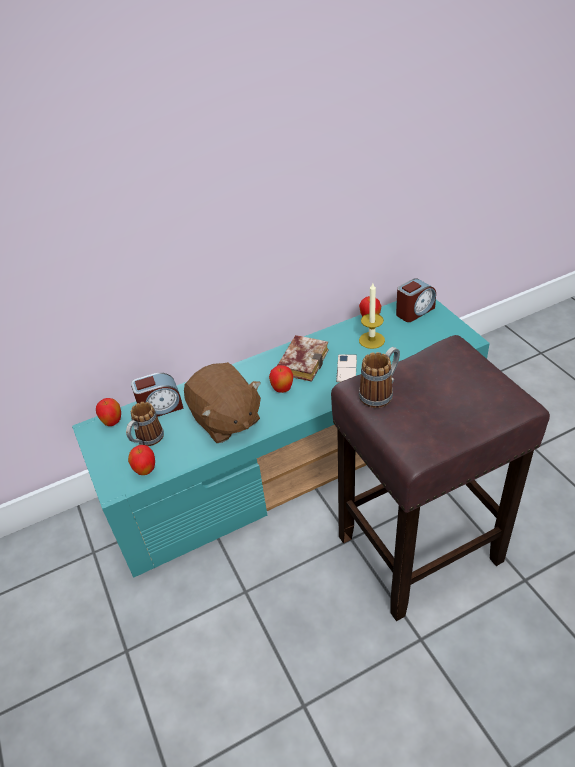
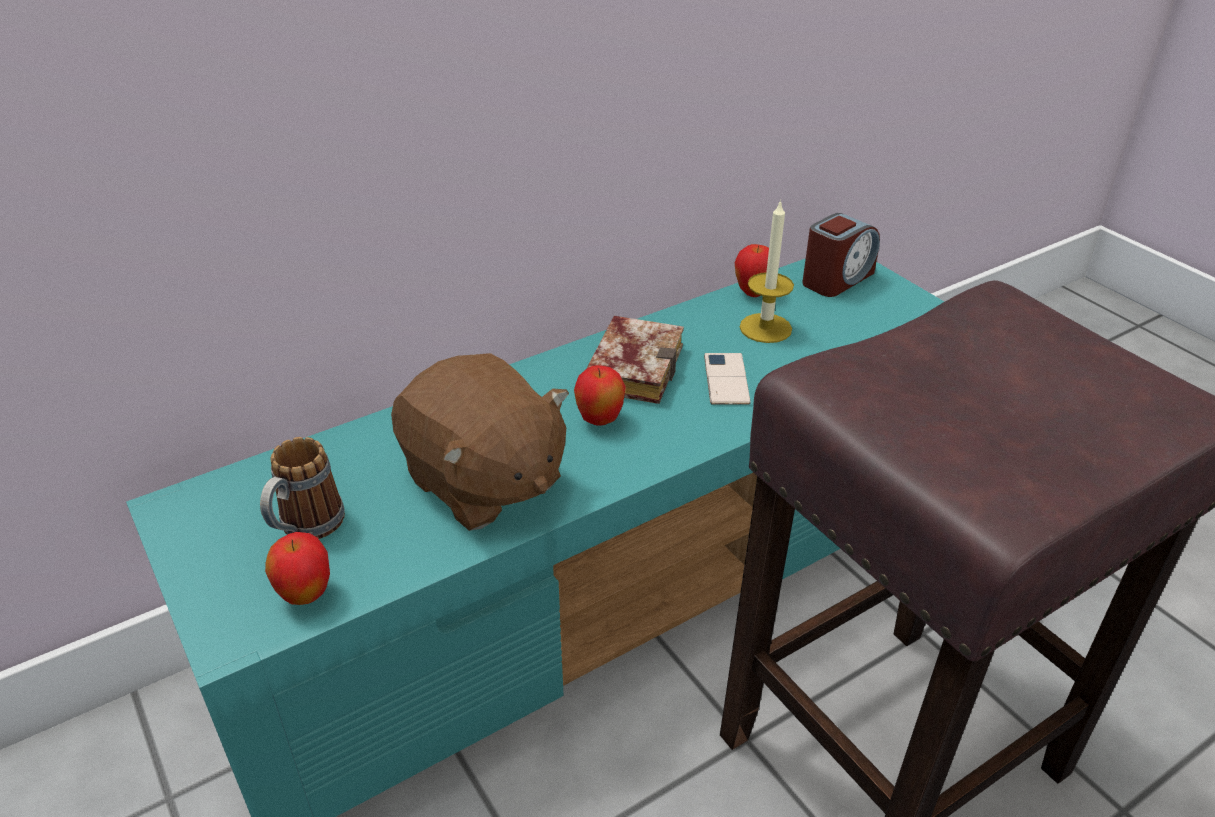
camera: 10 degrees left, 5 degrees down
(113, 422) = (224, 493): apple -> none
(160, 407) = (334, 460): alarm clock -> none
(380, 392) = (877, 387): mug -> none

